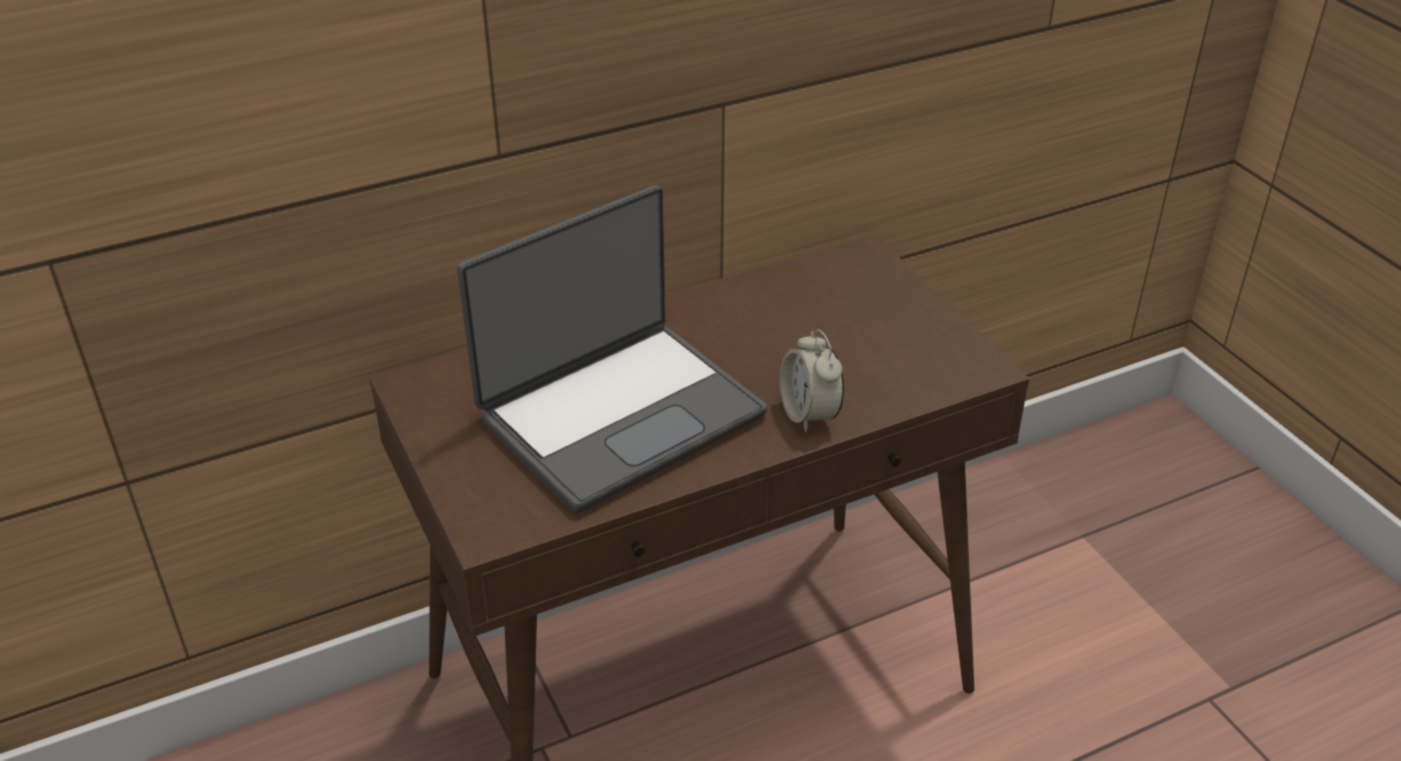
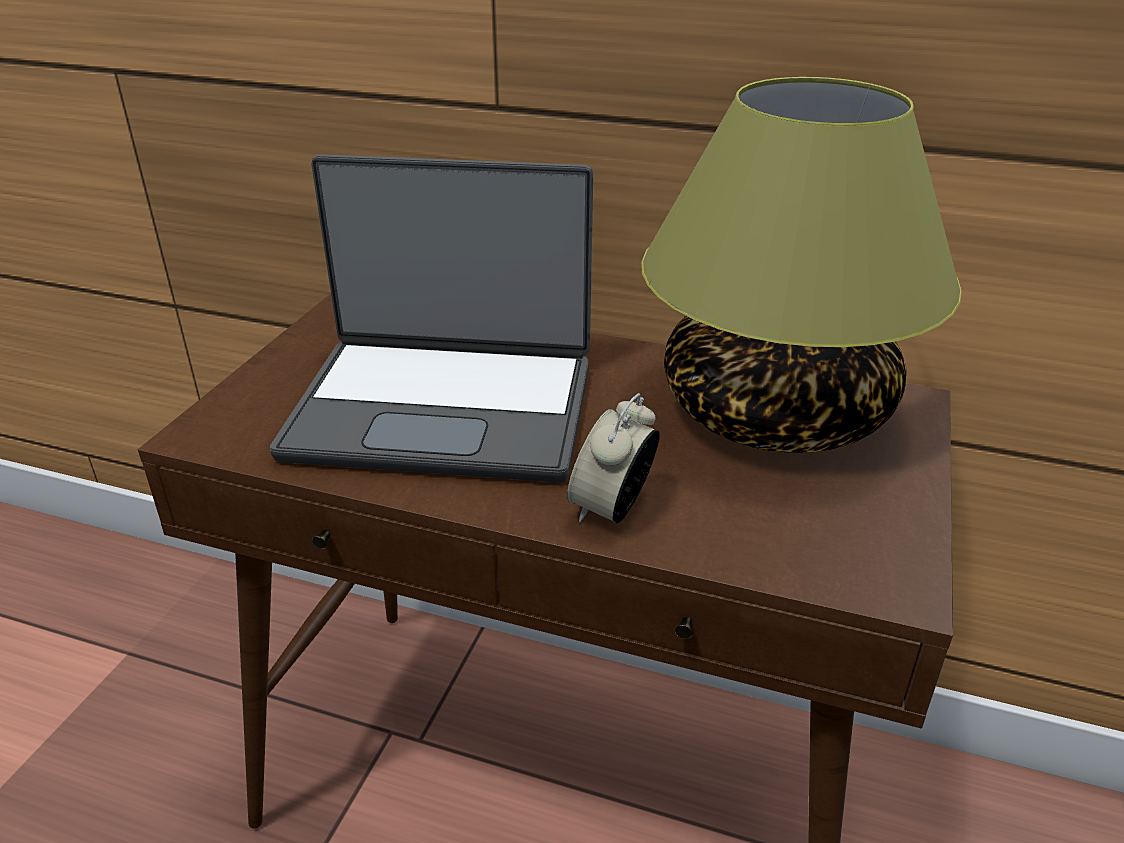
camera: 45 degrees right, 5 degrees down
(807, 302) = (774, 411): none -> table lamp

